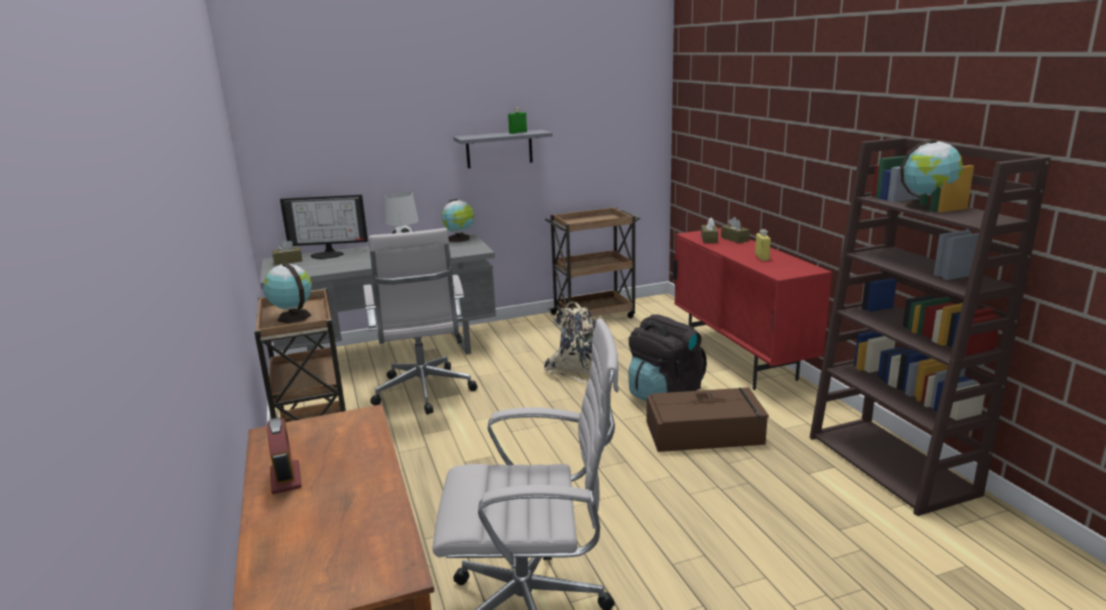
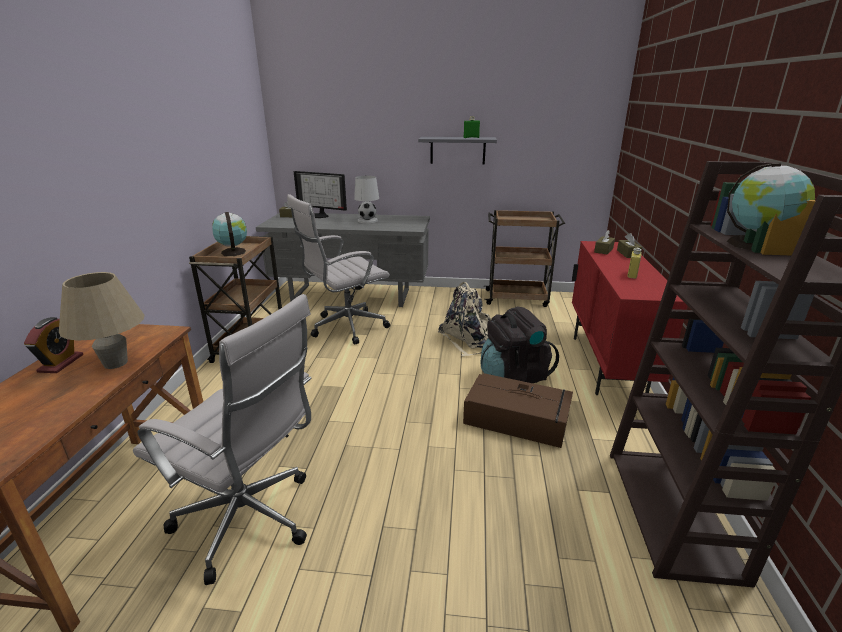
camera: 25 degrees right, 5 degrees up
(358, 459) = (115, 363): none -> beige table lamp
(424, 393) = (345, 328): white office chair -> white office chair turned 45 degrees clockwise
(459, 239) = (414, 218): globe -> none

